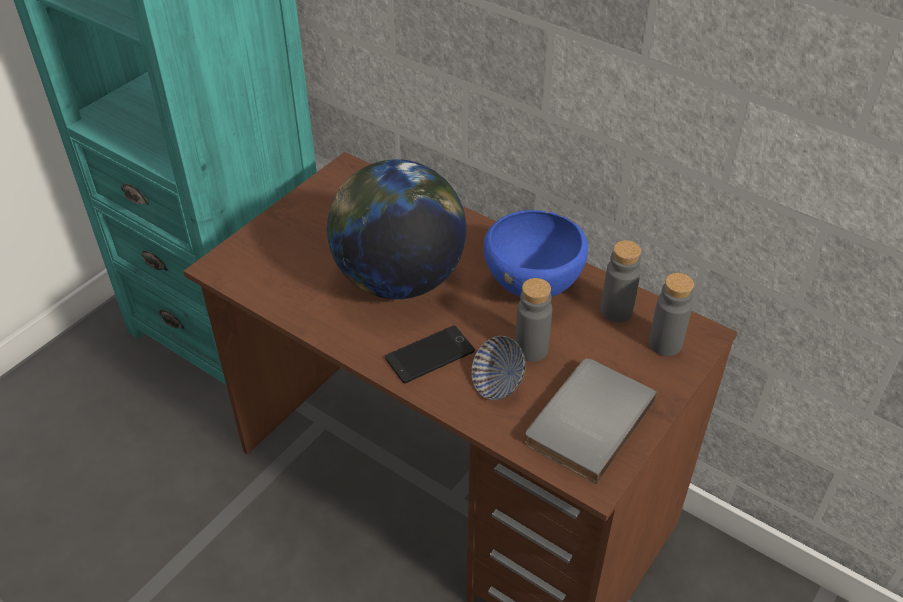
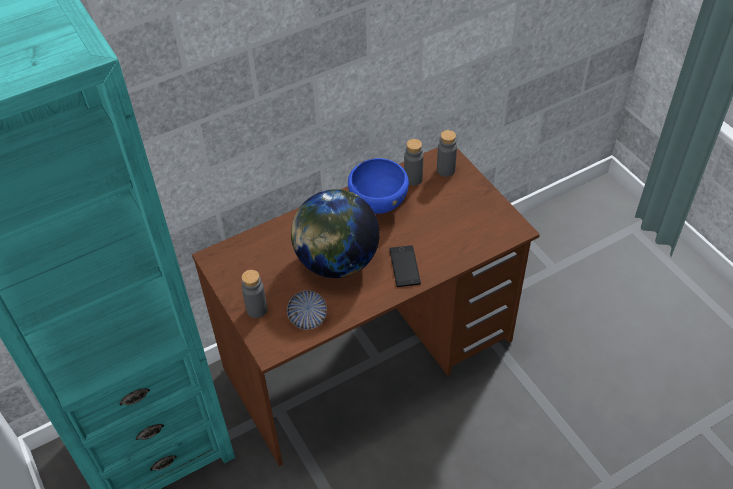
camera: 65 degrees left, 5 degrees up
(497, 384) = (440, 245): bowl -> bowl (308, 318)
(531, 349) = (422, 223): grey bottle -> grey bottle (257, 309)
(586, 419) = (480, 219): grey book -> none

